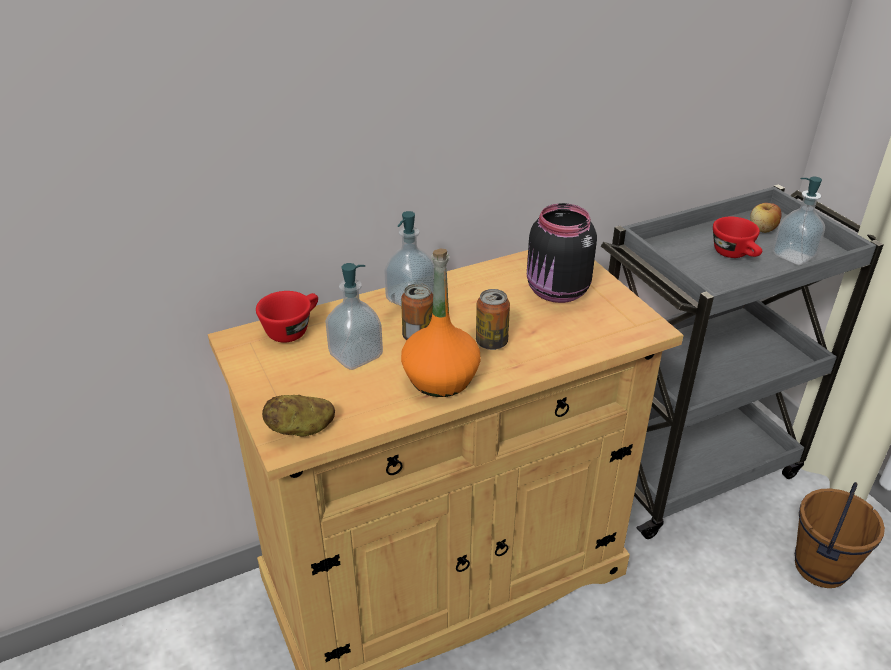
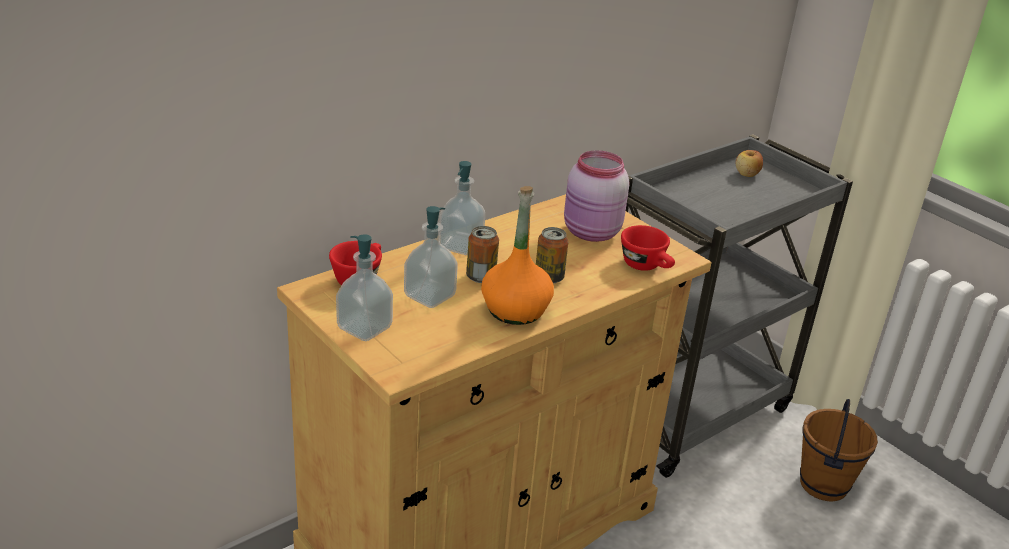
camera: 15 degrees left, 5 degrees down
(301, 429) = (406, 360): potato -> none
(557, 292) = (591, 233): black jar -> pink jar
(735, 255) = (730, 196): red cup -> red cup (647, 266)
(793, 256) = (779, 195): soap dispenser -> soap dispenser (364, 328)

